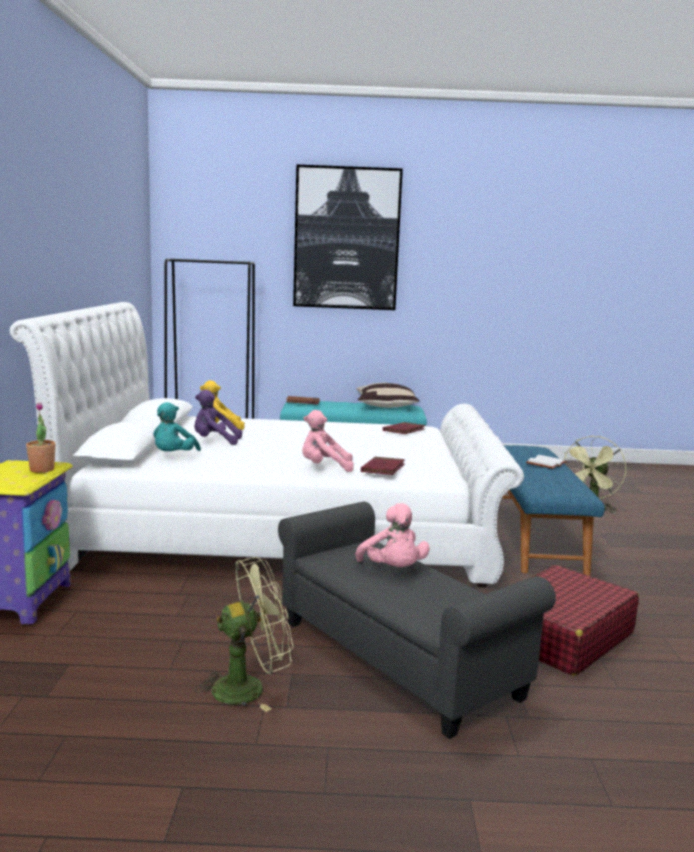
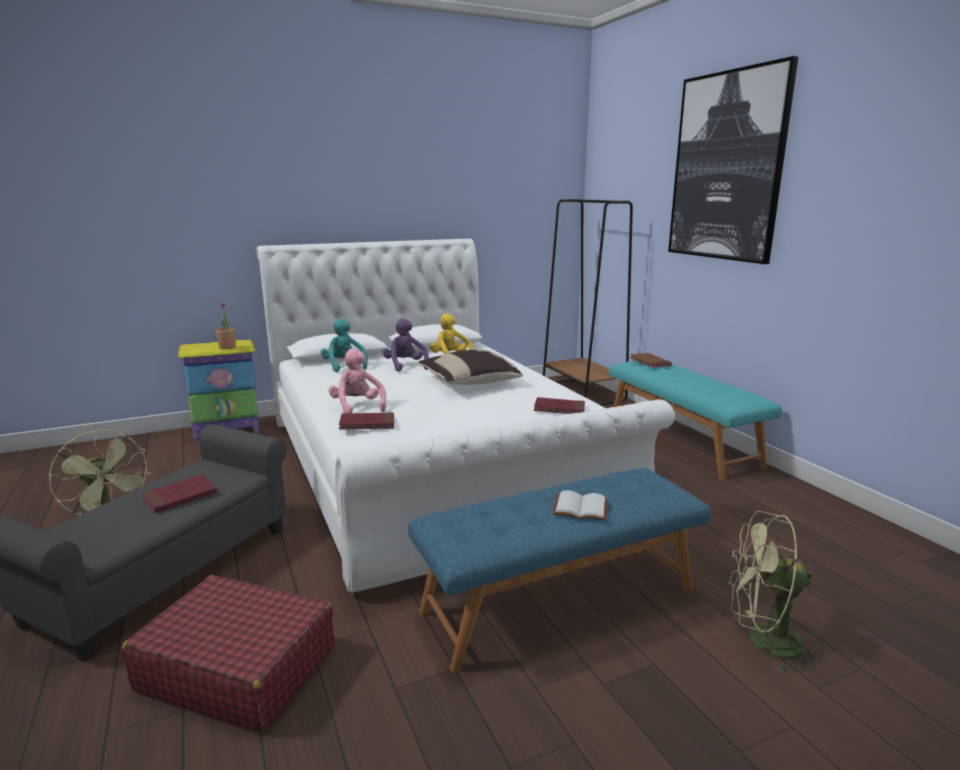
camera: 65 degrees right, 5 degrees up
(173, 456) = (344, 366): turquoise plush toy -> turquoise plush toy turned 75 degrees clockwise
(386, 406) = (720, 390): pillow -> pillow (469, 381)
(393, 570) = (180, 496): pink plush toy -> red book

